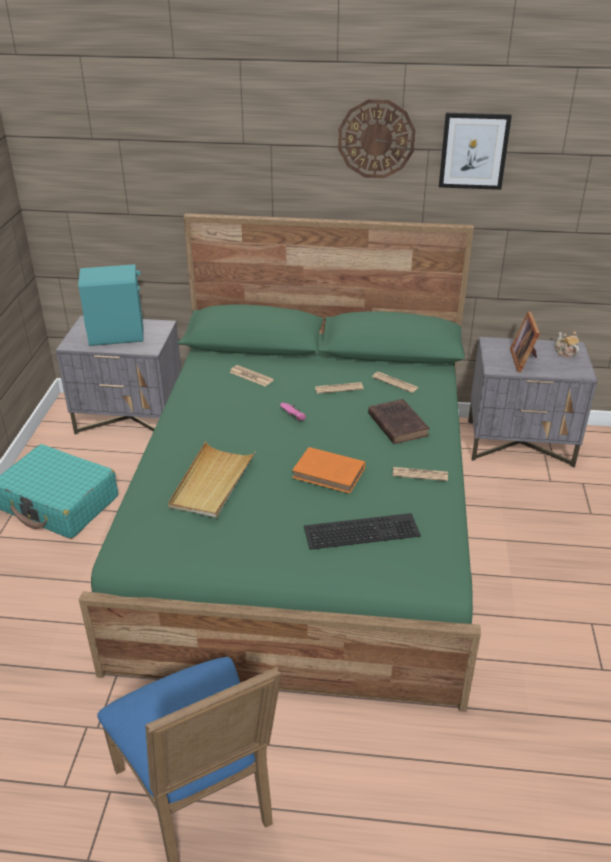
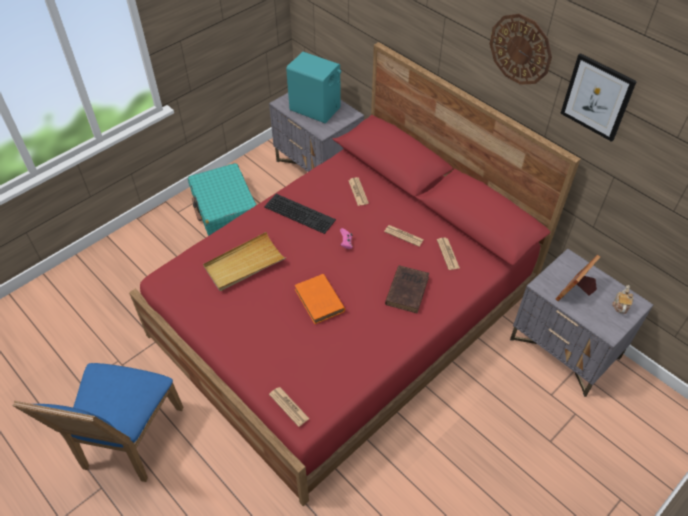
camera: 40 degrees right, 15 degrees up
(306, 523) = (345, 314): green bed -> red bed
(362, 529) = (292, 355): keyboard -> keyboard (301, 213)
(420, 474) = (374, 339): newspaper -> newspaper (289, 406)

